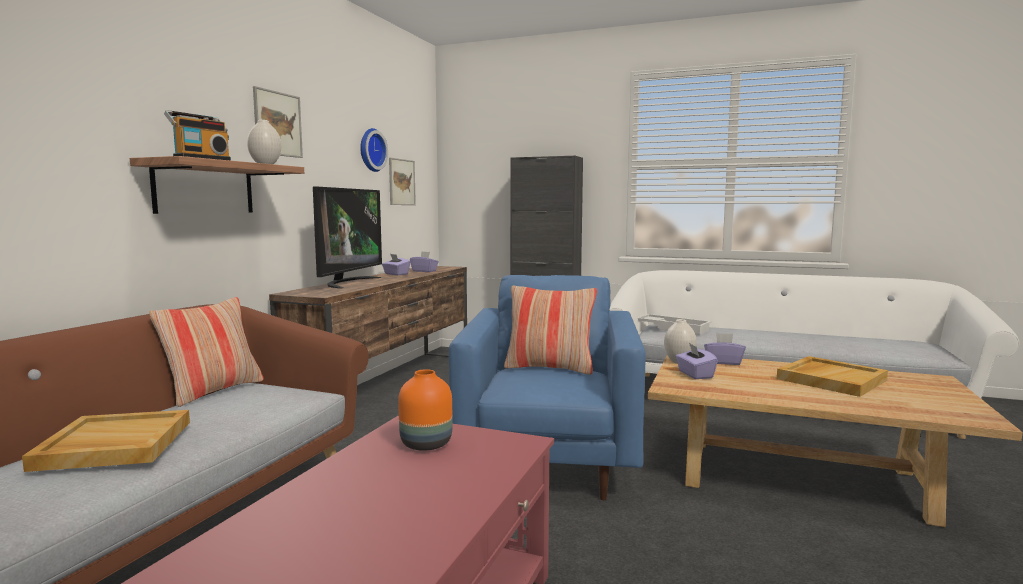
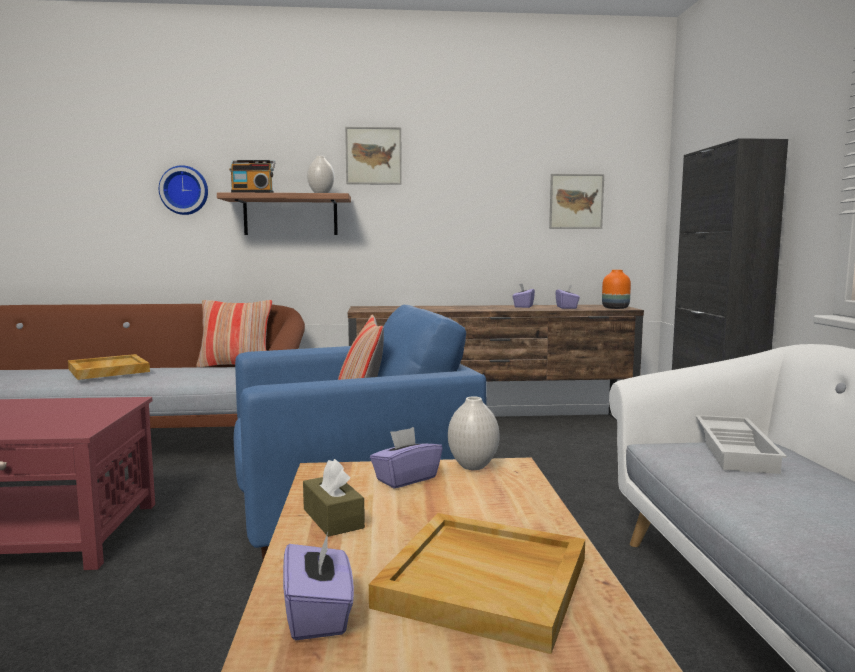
camera: 65 degrees right, 0 degrees up
(347, 282) = (441, 306): television -> none
(370, 150) = (515, 168): wall clock -> wall clock (184, 190)
(427, 445) = (77, 411): orange vase -> orange vase (615, 308)
(723, 362) = (512, 491): purple tissue box -> purple tissue box (319, 614)
(755, 392) = (333, 518): none -> brown tissue box

